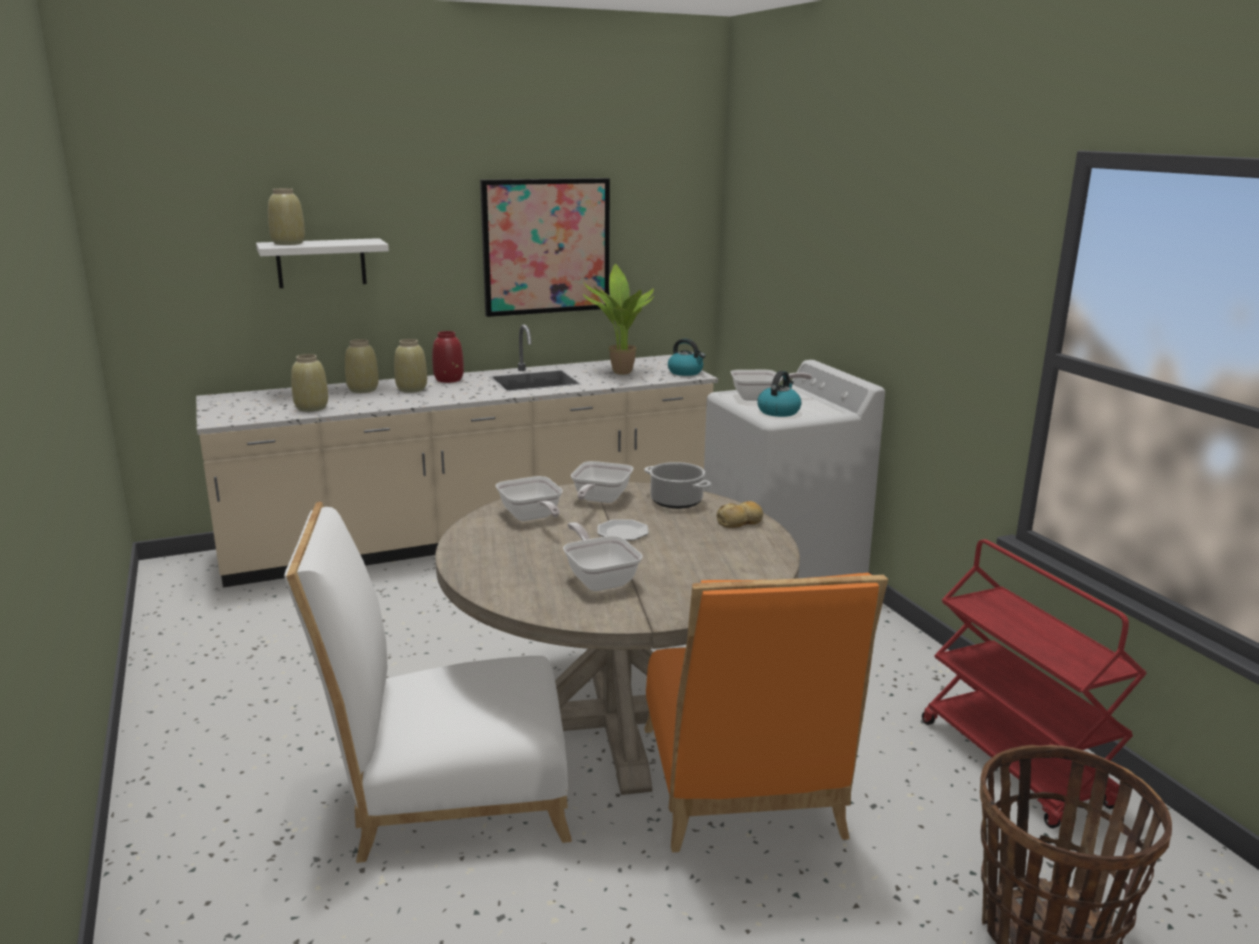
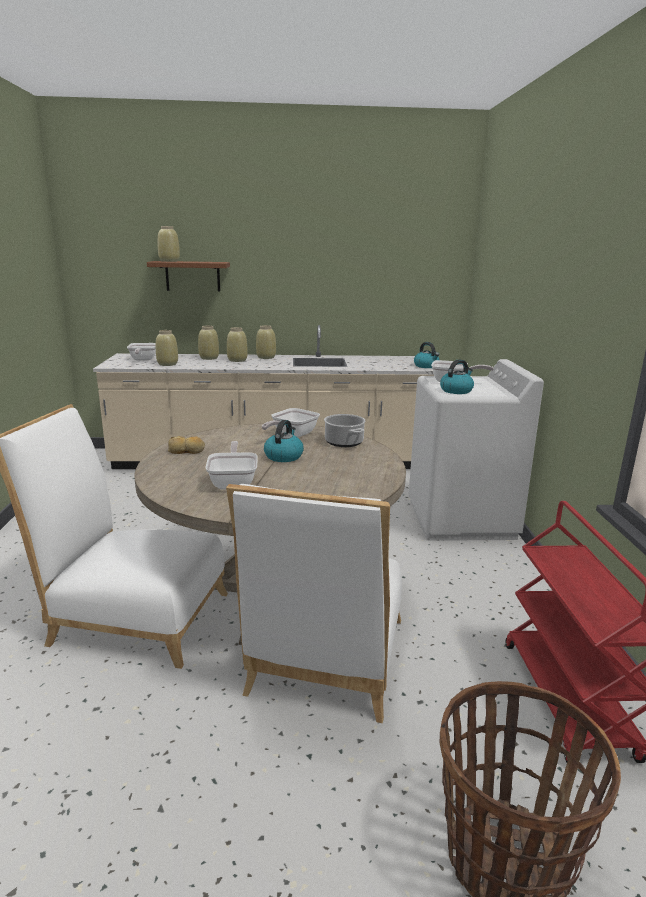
camera: 20 degrees right, 0 degrees up
(321, 263) = (192, 276): white shelf -> brown shelf
(448, 379) = (266, 357): red vase -> beige vase
(531, 518) = (235, 439): frying pan -> frying pan (143, 360)
(546, 246) = (341, 273): picture -> none
(618, 372) = (379, 362): potted plant -> none
(622, 532) = (283, 456): plate -> kettle
(740, 522) = (376, 461): bread -> bread (187, 451)
(741, 790) = (325, 663): orange chair -> white chair

